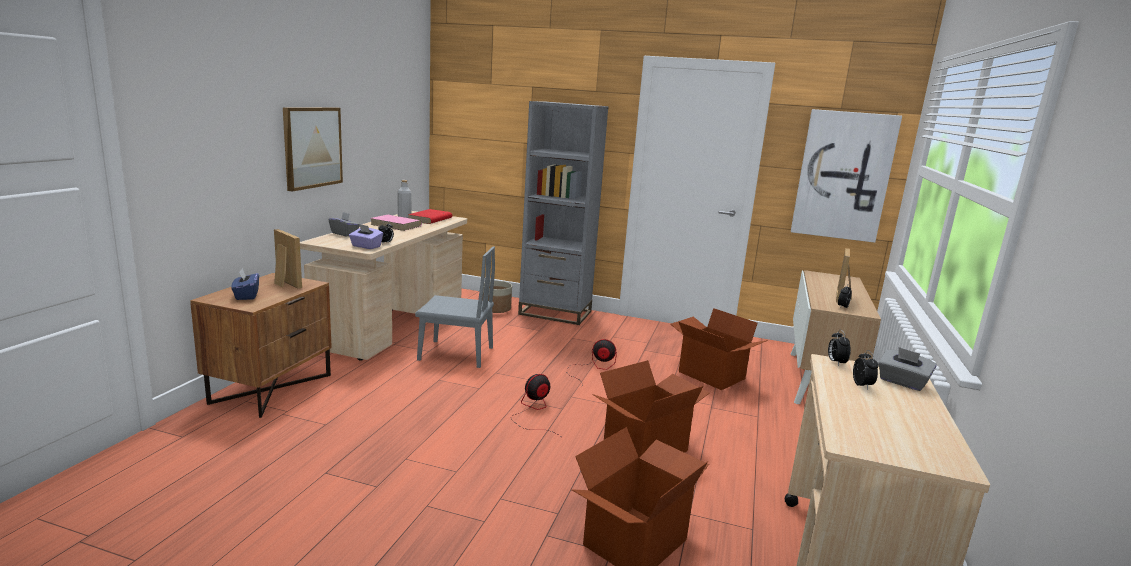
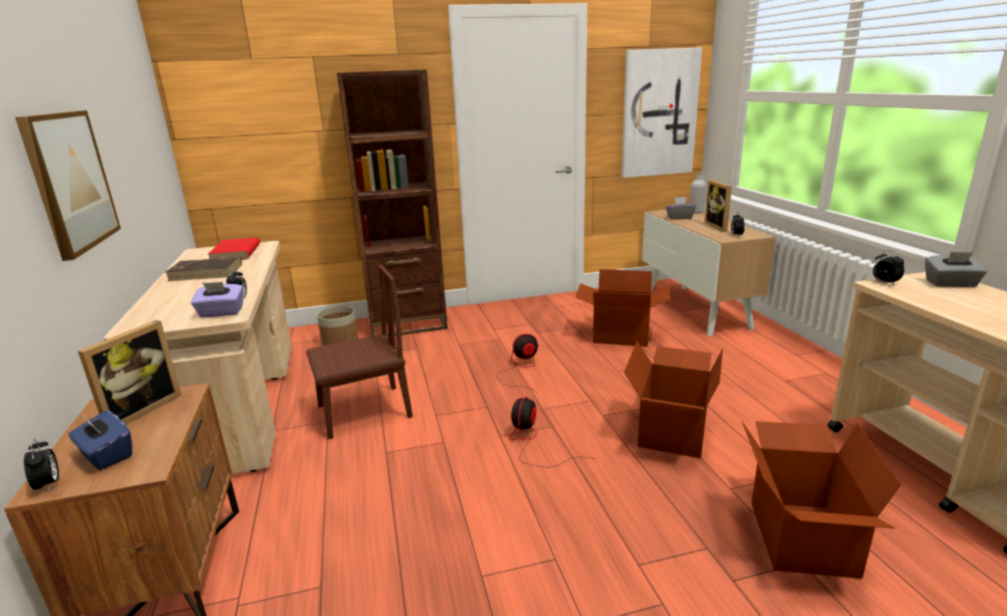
camera: 30 degrees left, 5 degrees up
(283, 283) = (139, 410): picture frame -> picture frame turned 105 degrees clockwise
(344, 234) = (154, 304): grey tissue box -> grey tissue box (679, 217)
(396, 225) = (207, 272): pink book -> brown book
(404, 217) = (197, 259): grey bottle -> grey bottle (696, 212)
(455, 354) = (364, 411): grey chair -> brown chair
(555, 313) = (407, 324): grey bookcase -> brown bookcase
(862, 386) = (944, 297): alarm clock -> alarm clock (49, 485)

